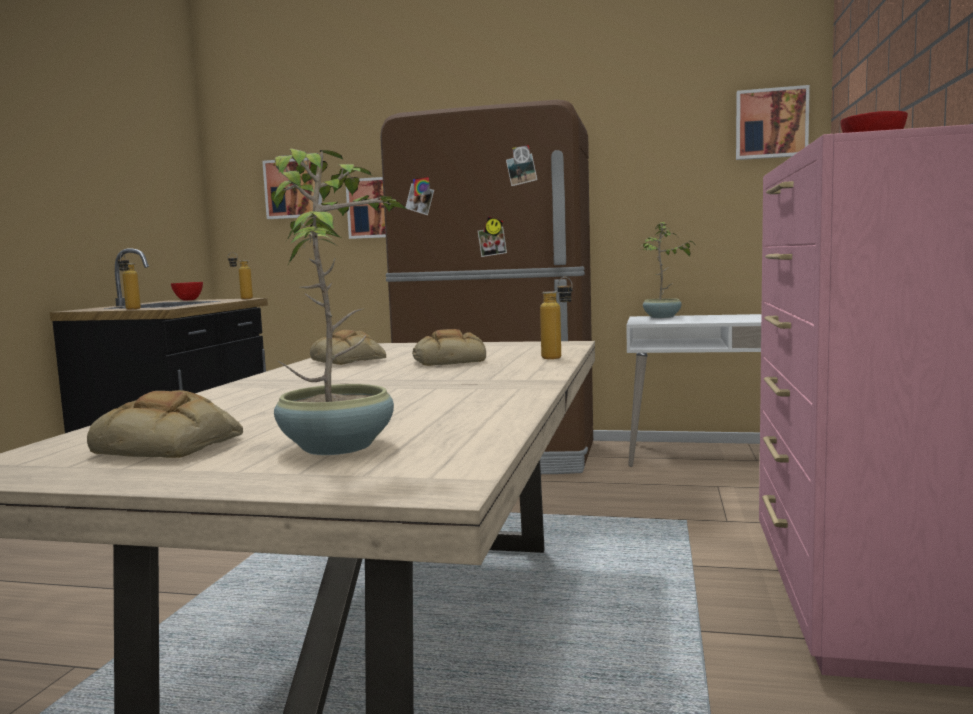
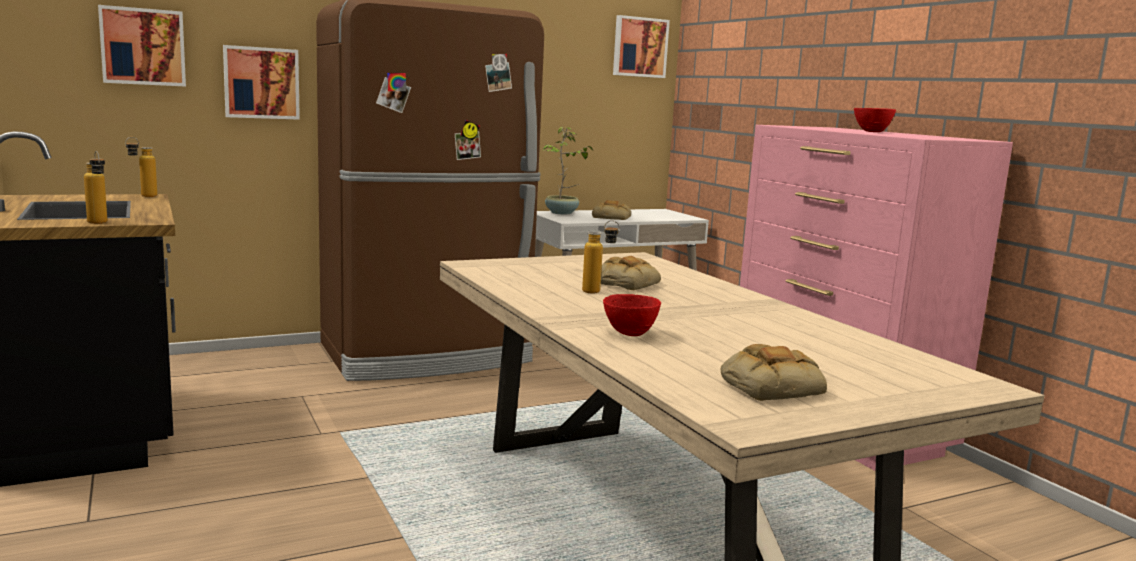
camera: 40 degrees left, 5 degrees up
(188, 300) = (51, 197): red bowl -> red bowl (631, 334)
(339, 446) = (860, 370): potted plant -> none
(350, 360) = (537, 287): bread -> bread (612, 217)
(558, 358) = (695, 276): bottle -> bottle (598, 292)

